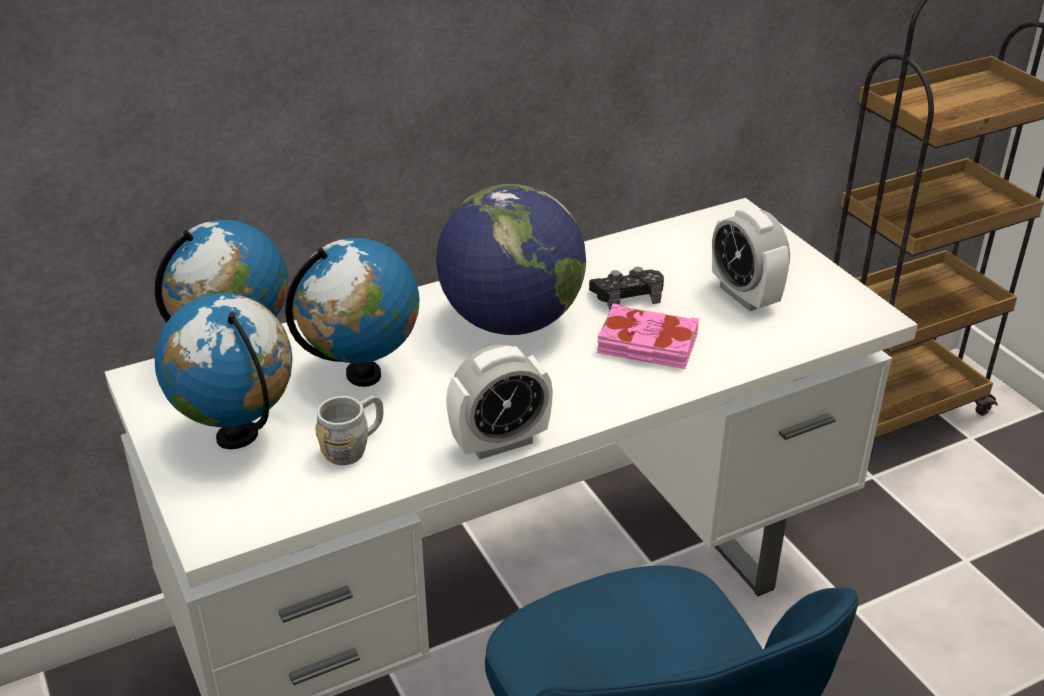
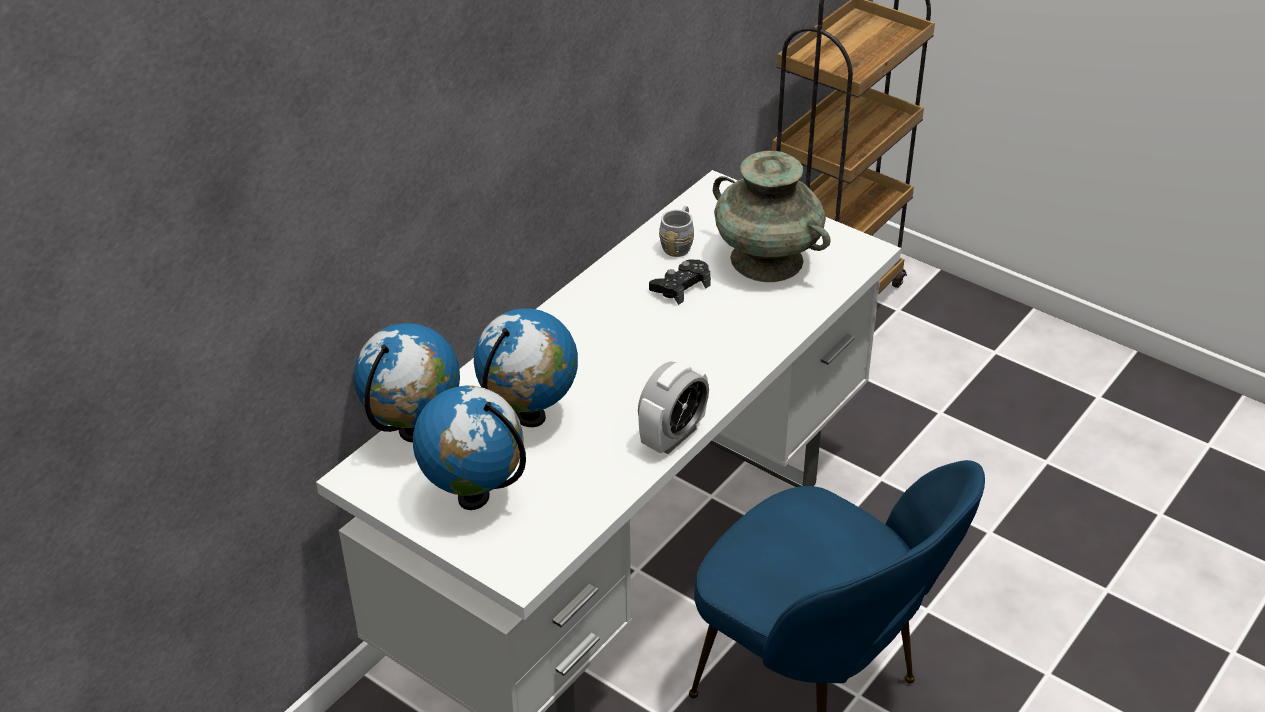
camera: 25 degrees left, 5 degrees up
(354, 447) = (569, 476): grey mug -> grey mug (679, 244)
(511, 322) = (609, 336): globe -> none
(647, 345) = (724, 325): pink book -> none
(744, 295) = (767, 260): alarm clock -> turquoise vase

